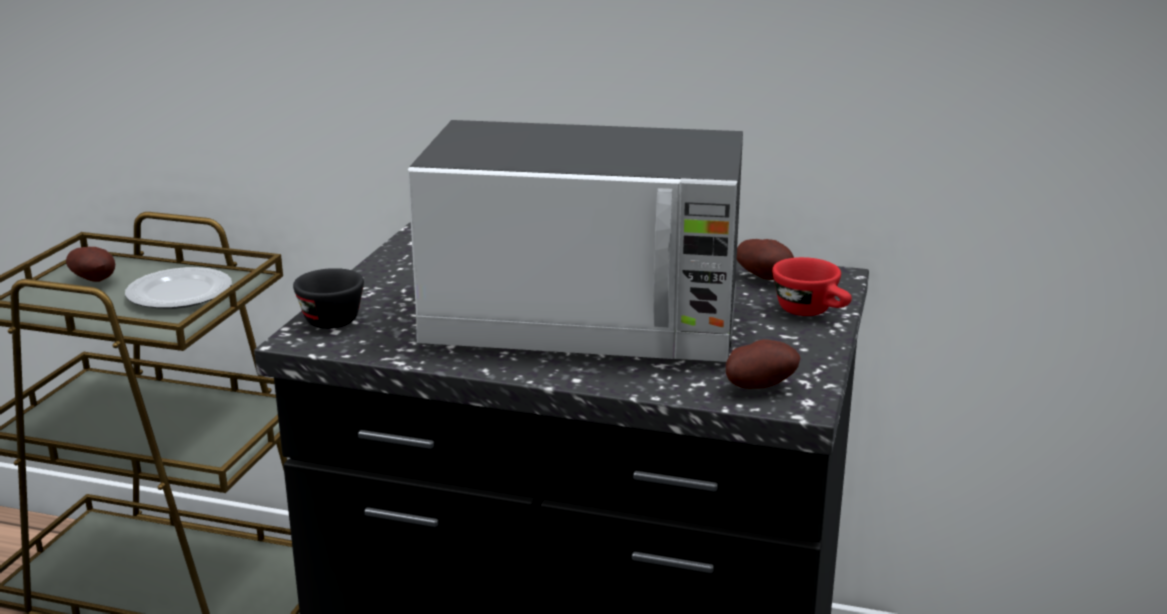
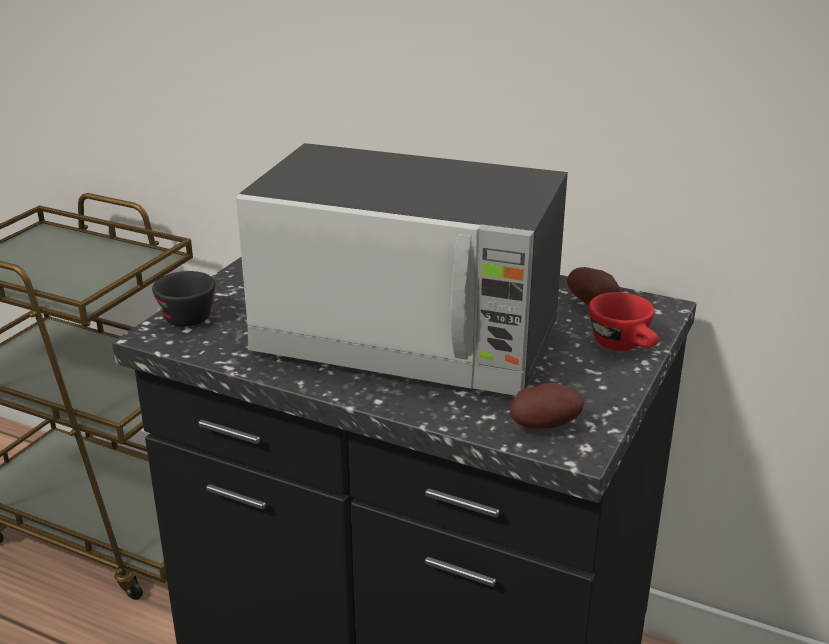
camera: 10 degrees right, 5 degrees up
(96, 280) = (39, 250): potato -> none
(181, 294) = (102, 269): plate -> none

